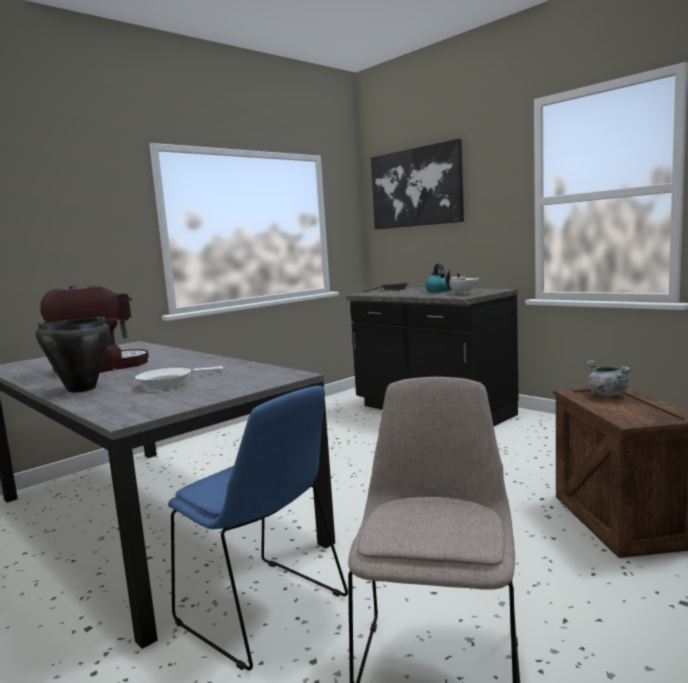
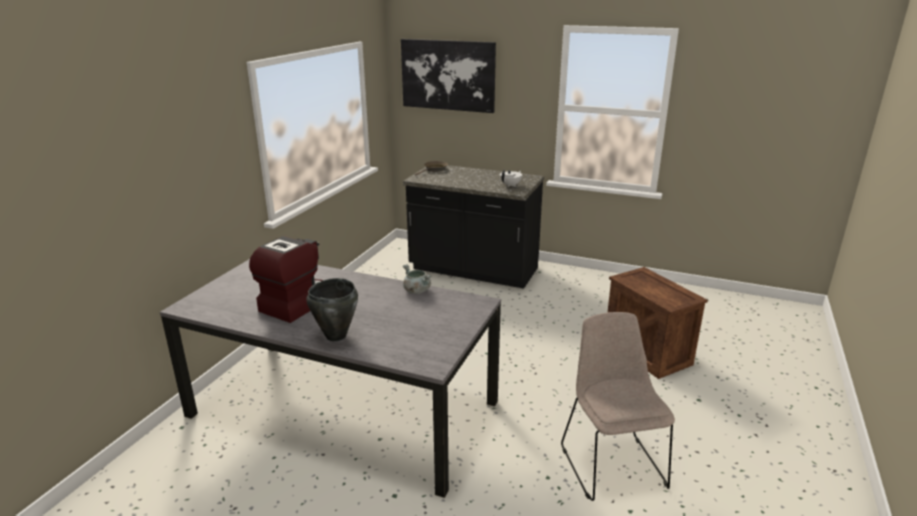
camera: 25 degrees left, 15 degrees up
(169, 383) = (400, 321): white frying pan -> none
(265, 612) = (495, 457): blue chair -> none
(439, 290) = (482, 176): kettle -> none
(606, 394) = (642, 278): grey cooking pot -> grey cooking pot (416, 290)

